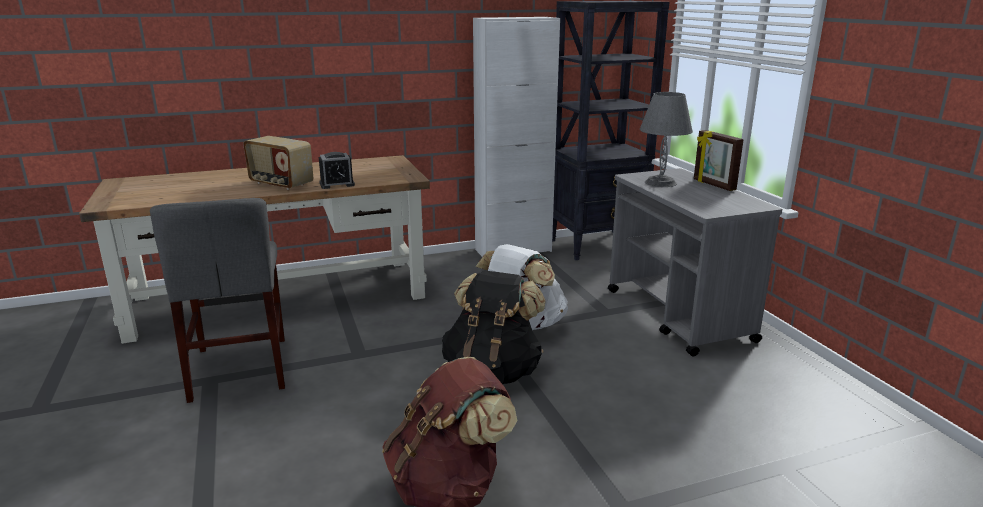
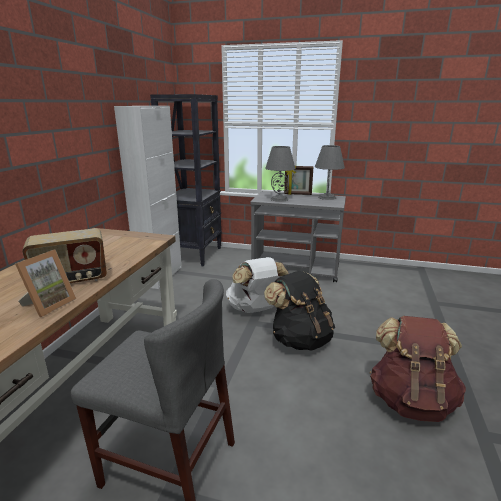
camera: 55 degrees left, 0 degrees up
(234, 192) = (49, 305): none -> picture frame
(337, 184) = (122, 261): alarm clock -> none
(740, 201) = (326, 197): none -> grey table lamp

